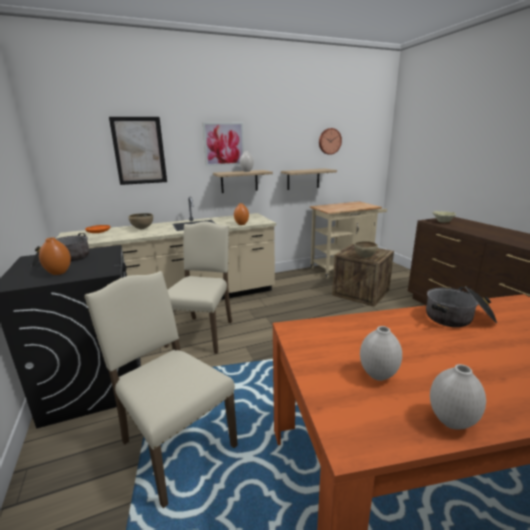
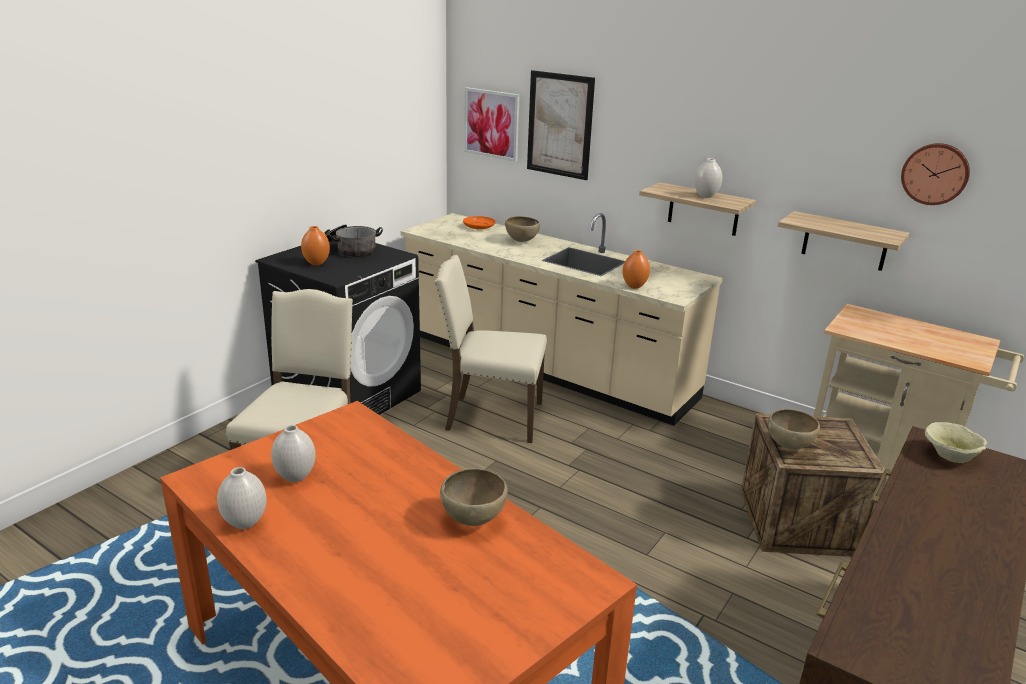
camera: 55 degrees right, 5 degrees up
(203, 333) = (491, 417): beige chair -> beige chair turned 150 degrees counterclockwise
(224, 144) = (688, 137): picture -> picture (491, 124)
(458, 318) = (473, 519): cooking pot -> brown bowl

